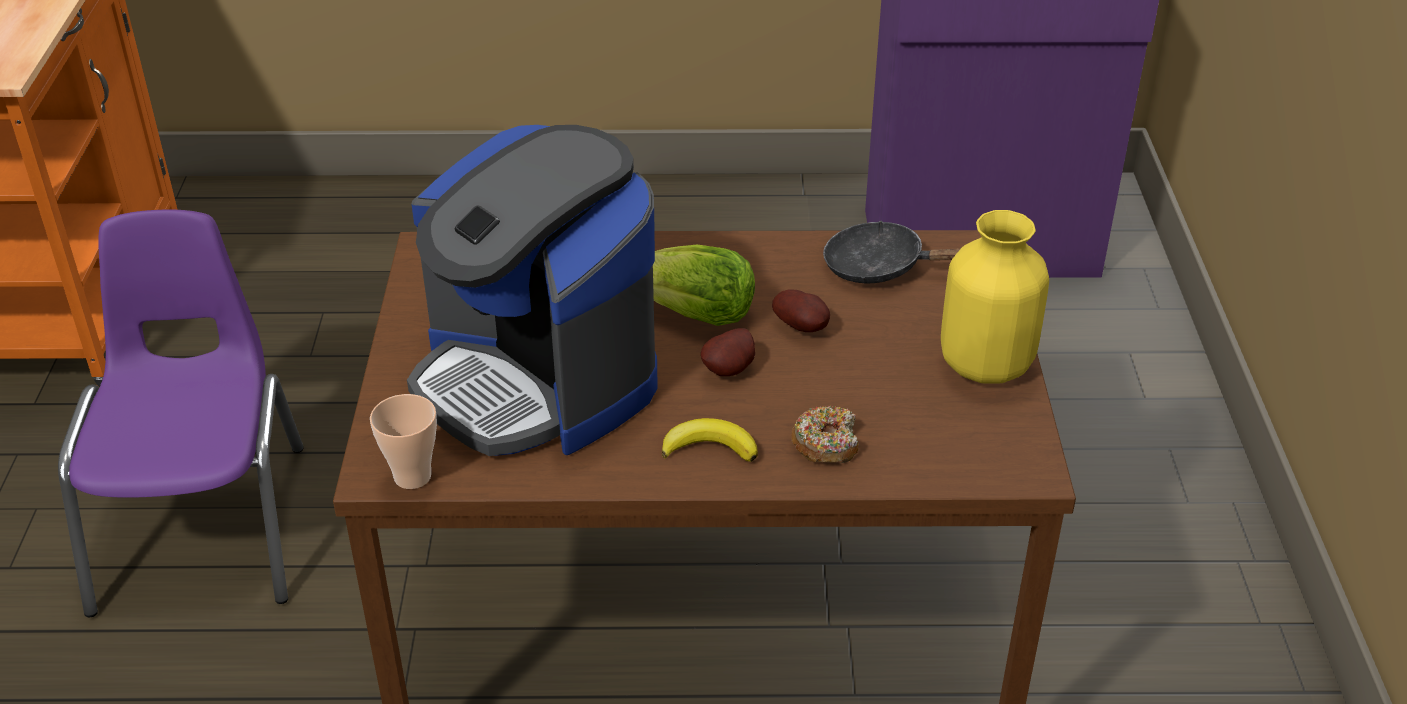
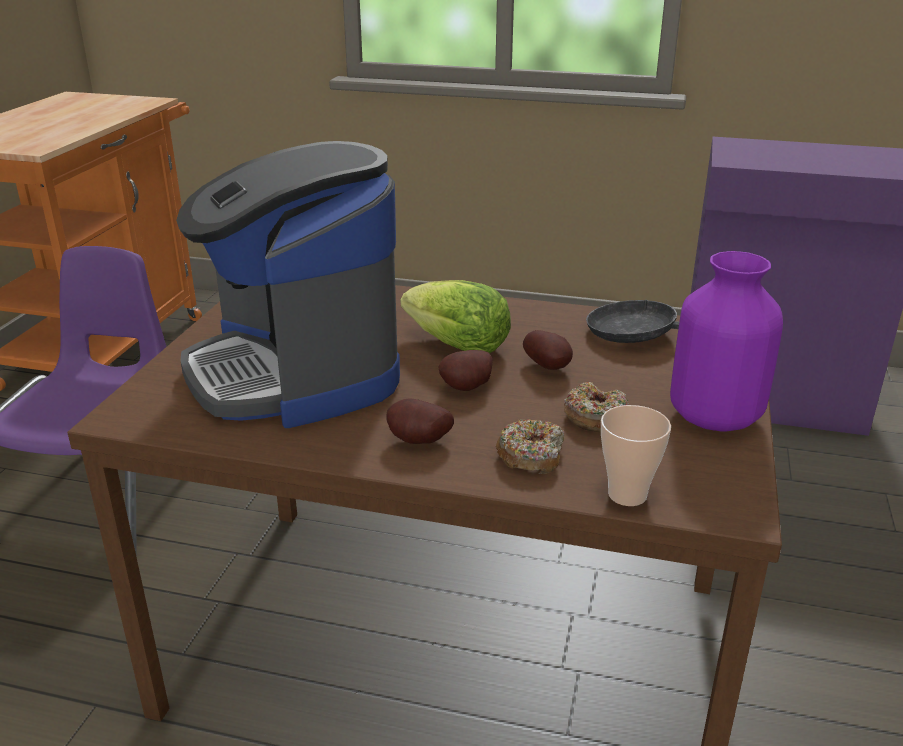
camera: 15 degrees right, 10 degrees down
(412, 476) = (144, 424): cup -> cup (627, 495)
(709, 447) = (418, 442): banana -> potato
(871, 386) = (595, 417): none -> donut
(987, 365) = (716, 417): yellow vase -> purple vase

